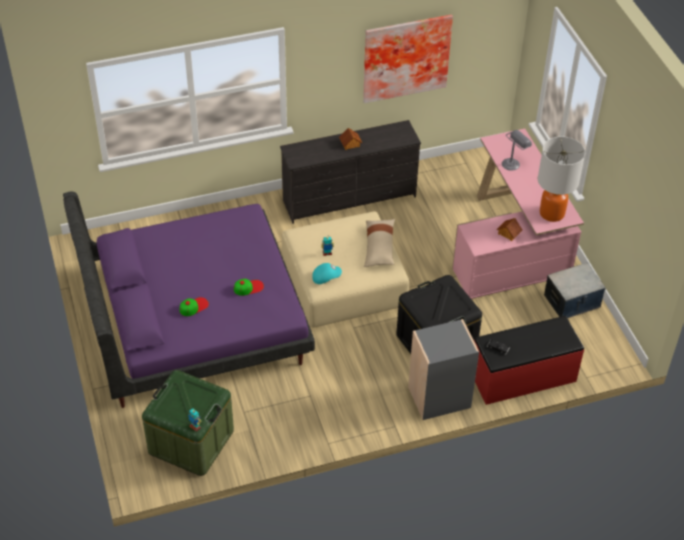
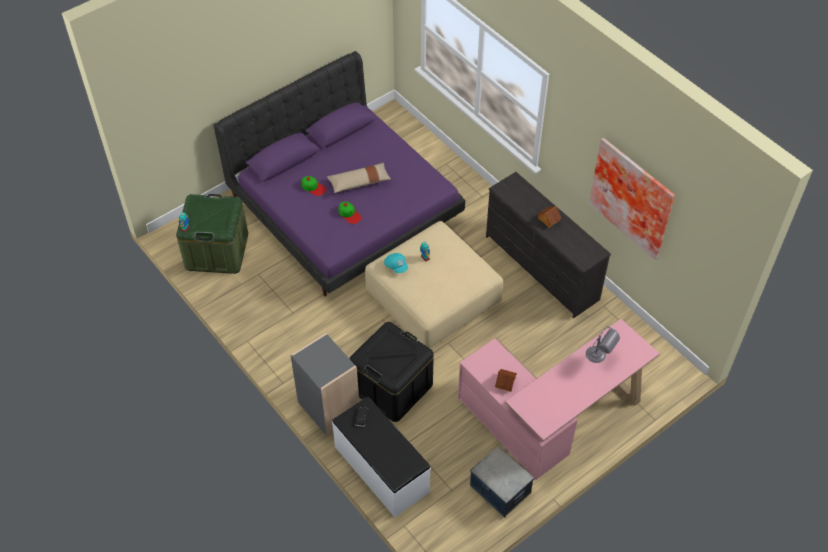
camera: 70 degrees right, 5 degrees up
(379, 247) = (453, 293): beige pillow -> beige pillow (359, 182)
(523, 377) = (381, 469): red bench -> white bench
(551, 213) = (541, 407): table lamp -> none

